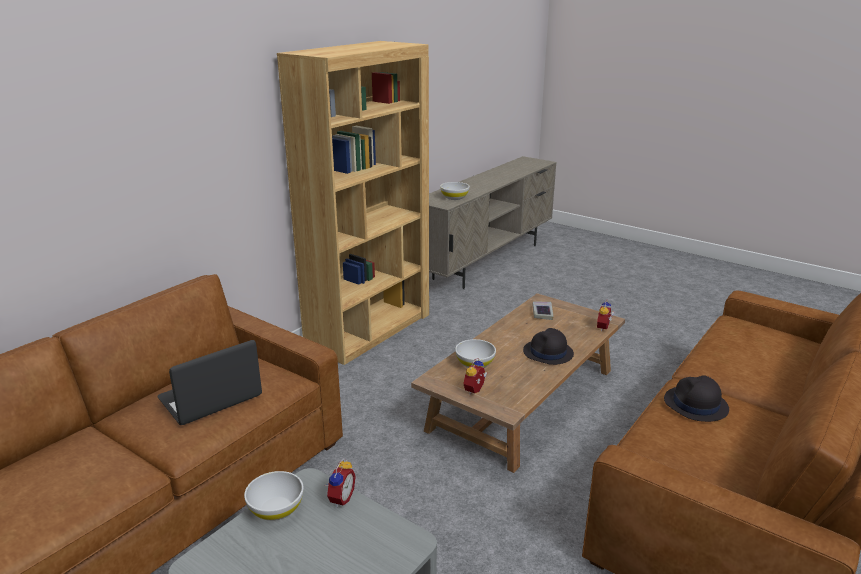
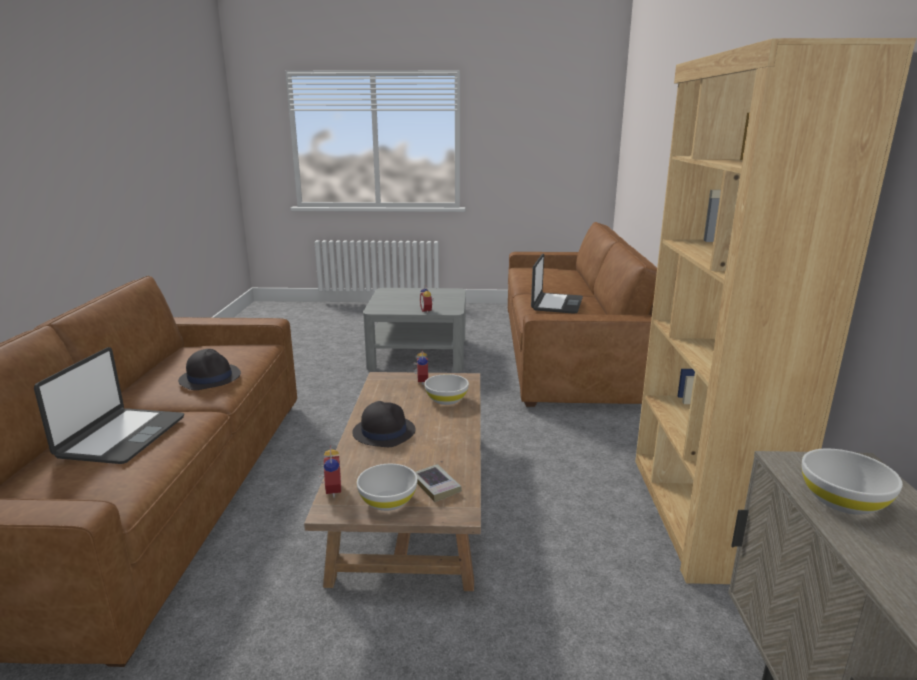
camera: 145 degrees right, 5 degrees down
(276, 508) = (451, 303): white bowl -> white bowl (388, 501)
(753, 359) = (121, 437): none -> laptop

